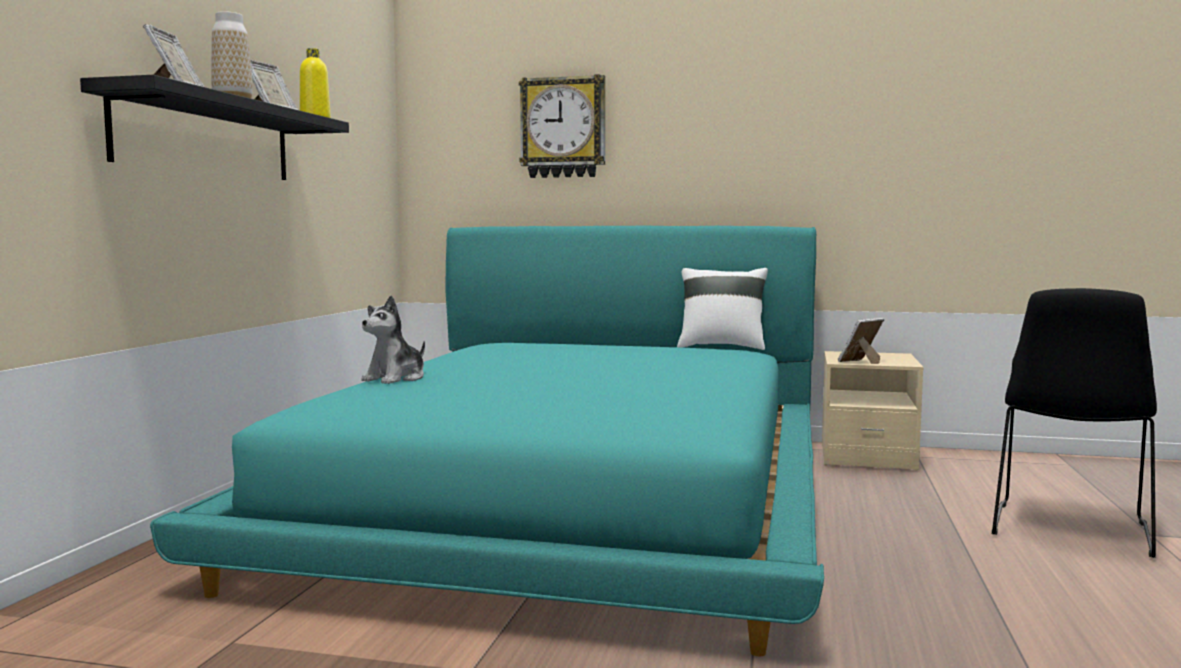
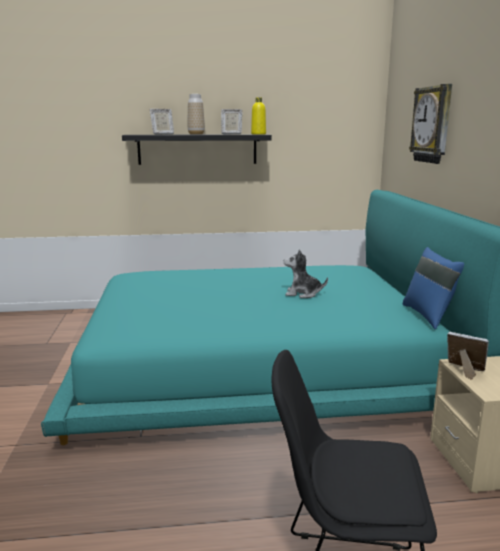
camera: 70 degrees right, 10 degrees up
(396, 379) = (201, 271): plush toy -> plush toy (302, 294)
(721, 347) = (429, 315): white pillow -> blue pillow

